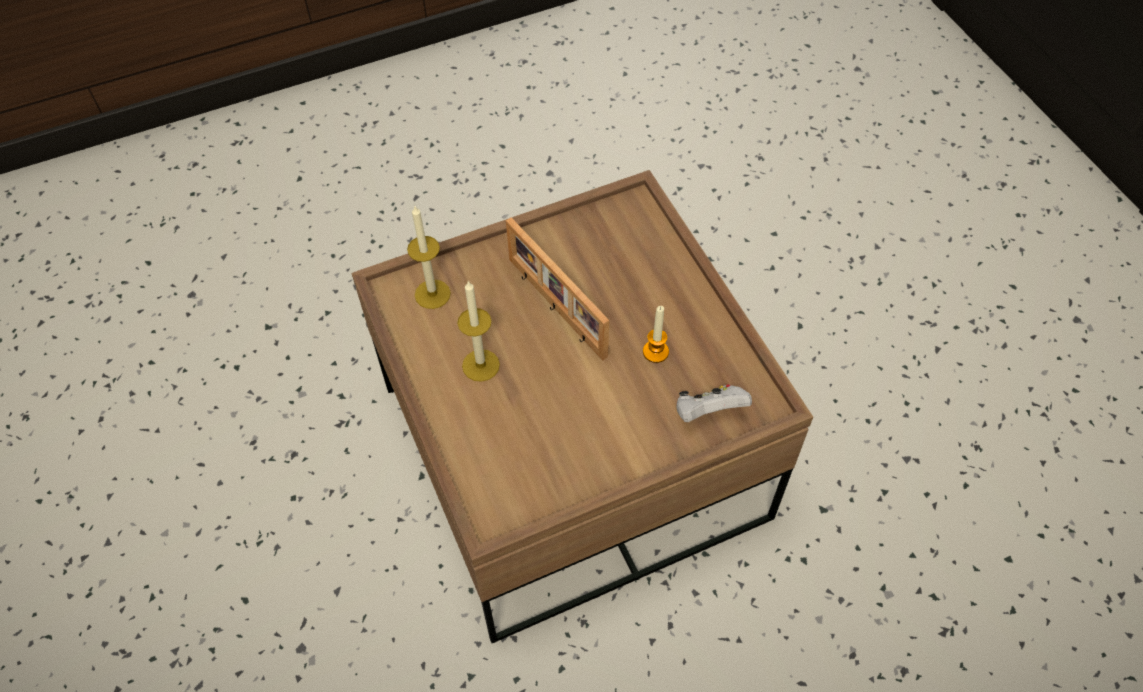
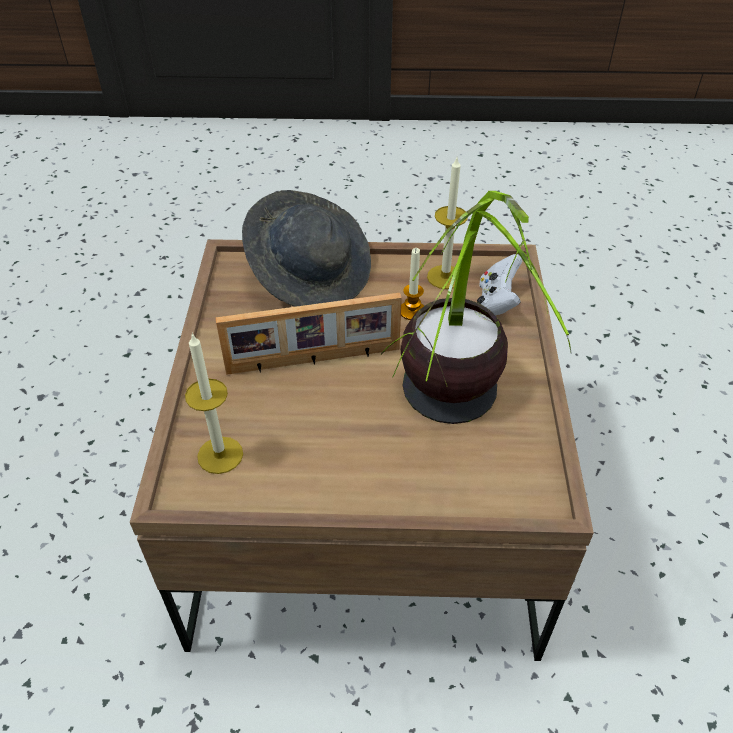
camera: 65 degrees left, 10 degrees down
(481, 365) = (345, 444): candle -> candle (445, 277)
(528, 430) = (449, 433): none -> potted plant
(657, 260) = (311, 274): none -> grey hat

